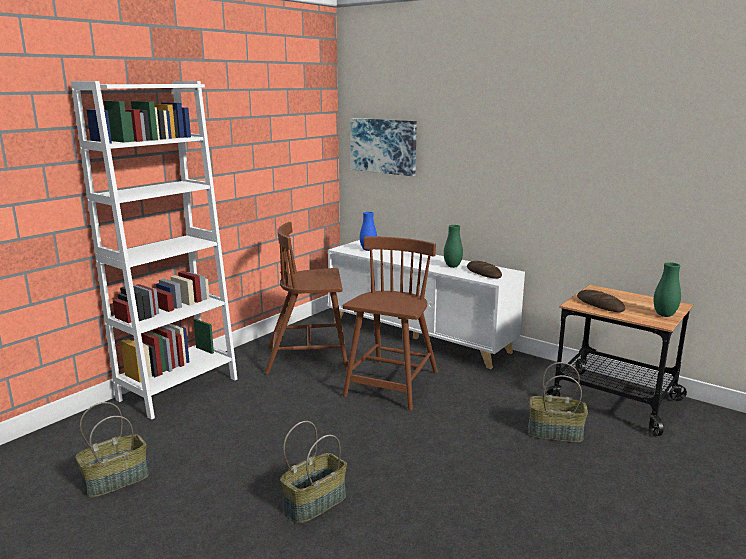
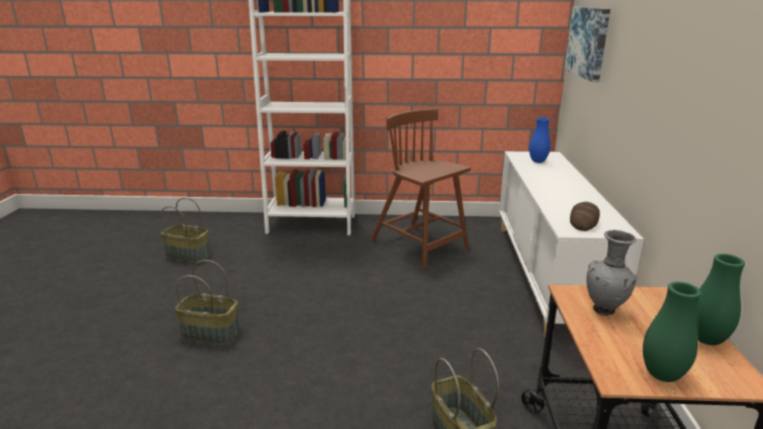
camera: 55 degrees right, 5 degrees up
(392, 385) = (427, 297): brown chair -> none
(452, 266) = (571, 202): green vase -> green vase (706, 340)
(600, 304) = (605, 310): bread -> grey vase

